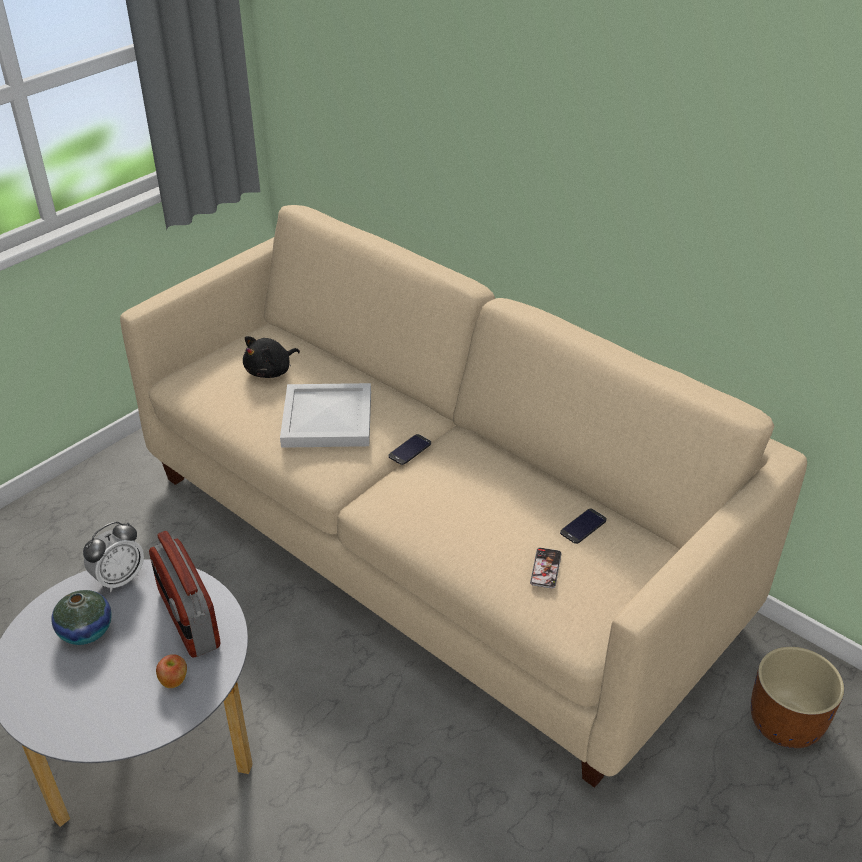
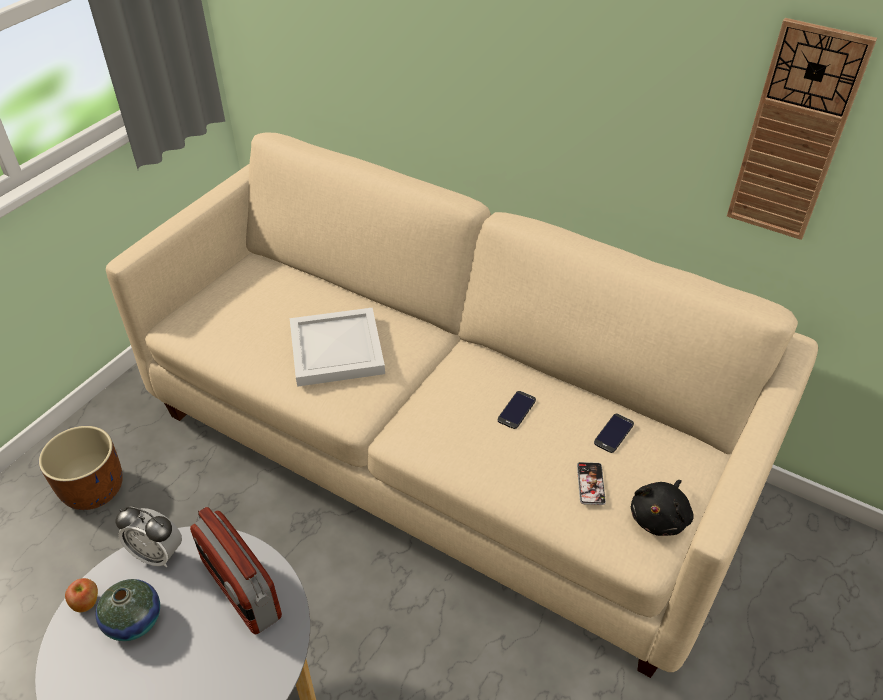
camera: 10 degrees left, 5 degrees up
(119, 579) = (157, 554): alarm clock -> alarm clock turned 75 degrees clockwise
(174, 681) = (241, 665): apple -> apple (87, 603)
(271, 371) = (268, 304): black plush toy -> black plush toy (660, 517)
(409, 450) = (425, 372): phone -> phone (516, 410)
(777, 238) = (794, 135): none -> wall clock
(784, 721) = (801, 581): brown planter -> brown planter (93, 488)

